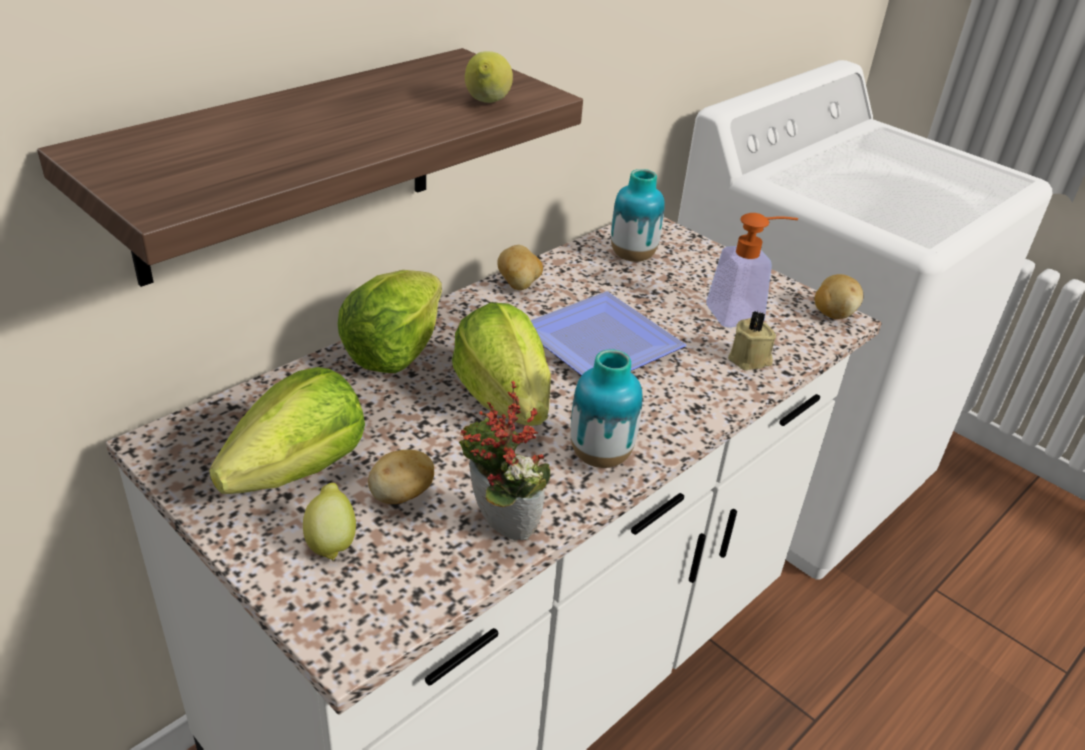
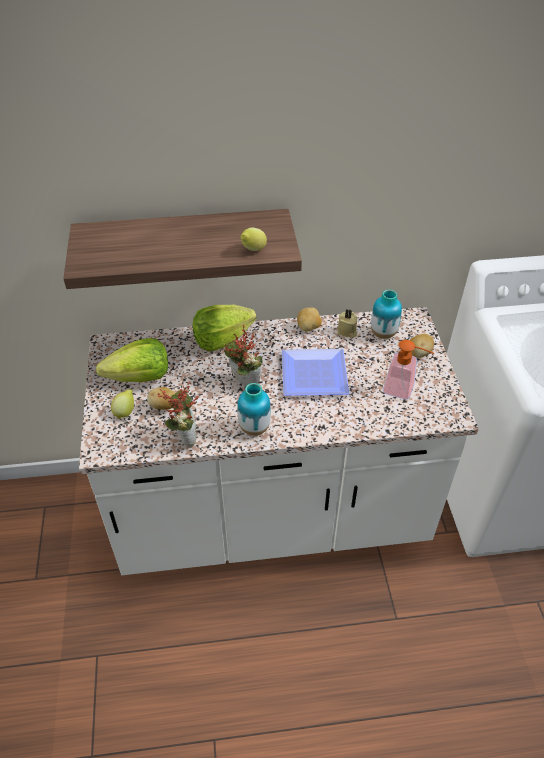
camera: 40 degrees right, 10 degrees up
(504, 399) = (243, 383): lettuce -> potted plant
(750, 359) = (377, 416): beige candle -> beige candle (347, 331)
(832, 314) = (454, 411): potato -> potato (419, 353)

